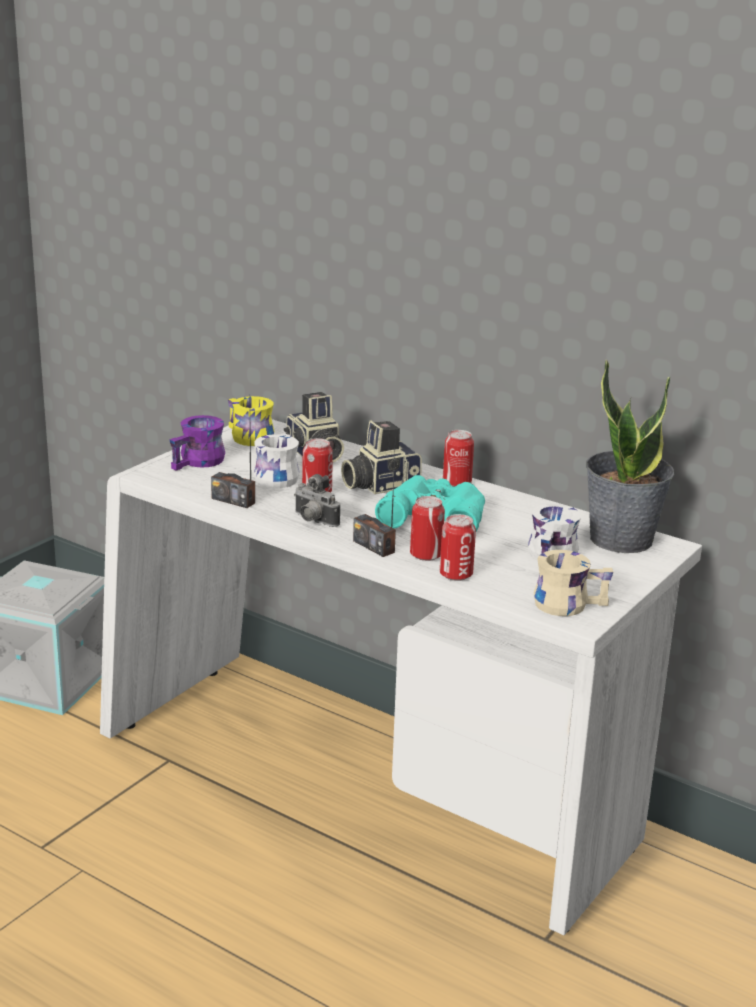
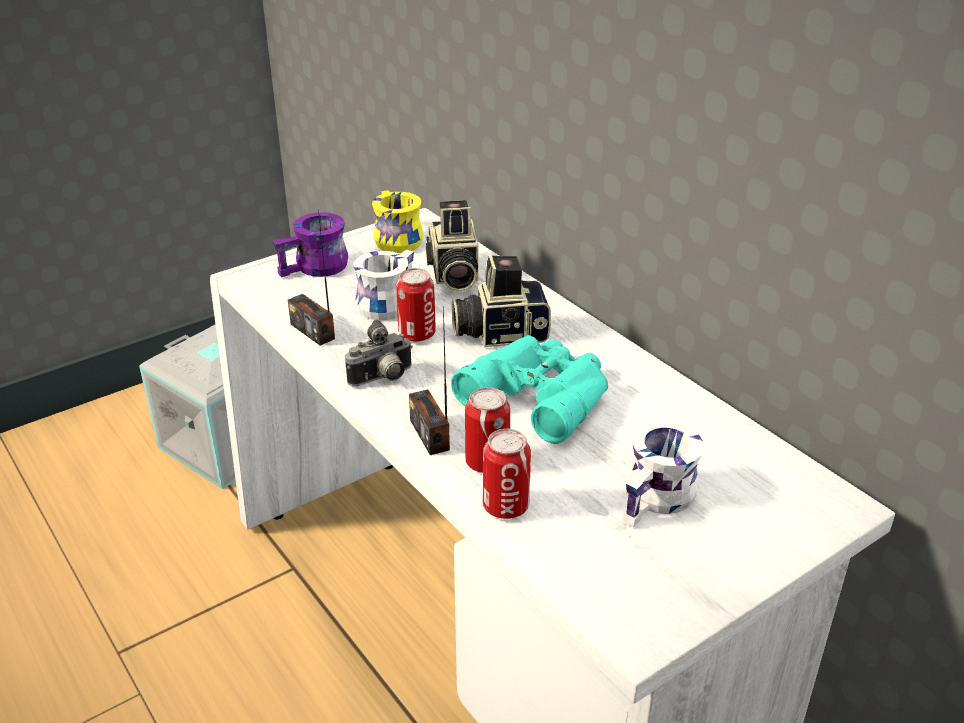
camera: 20 degrees right, 10 degrees up
(313, 521) = (383, 379): camera -> camera turned 90 degrees counterclockwise
(457, 483) = (599, 344): can -> none
(568, 602) = (635, 593): beige mug -> none
(621, 539) = (775, 480): potted plant -> none

